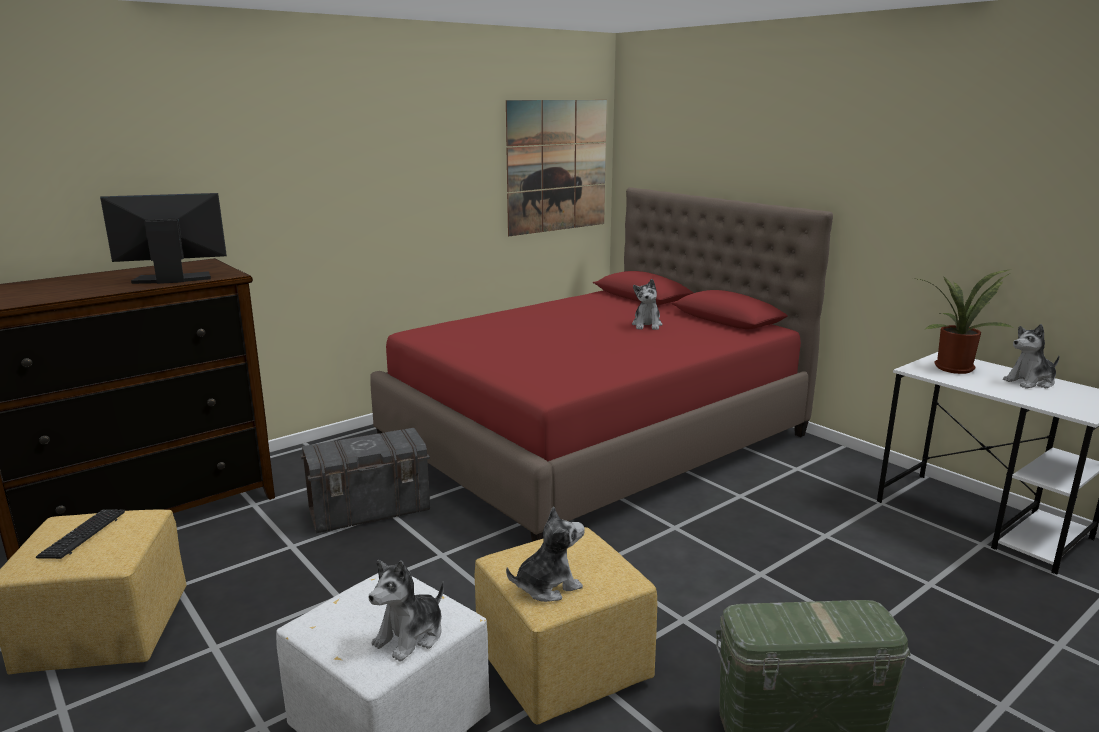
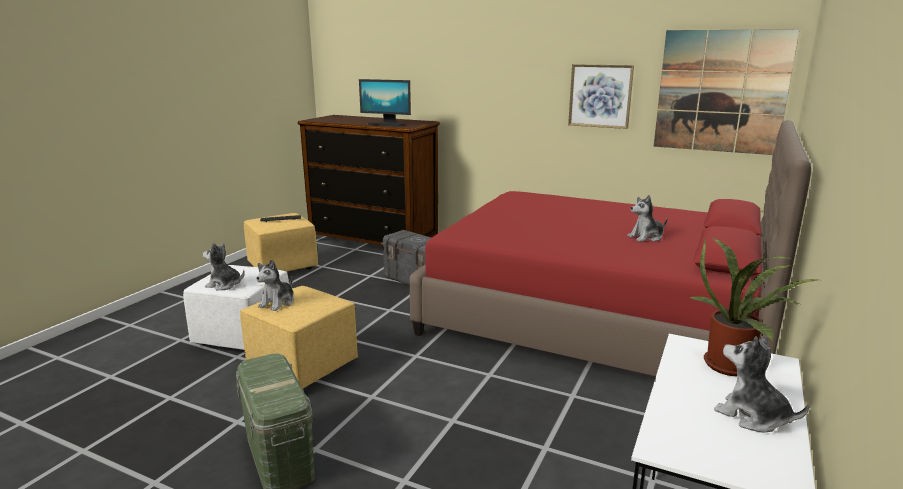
camera: 65 degrees right, 0 degrees up
(173, 279) = (386, 124): monitor -> monitor turned 150 degrees clockwise
(447, 184) = (600, 96): none -> picture
(547, 586) = (278, 303): plush toy -> plush toy turned 75 degrees clockwise

